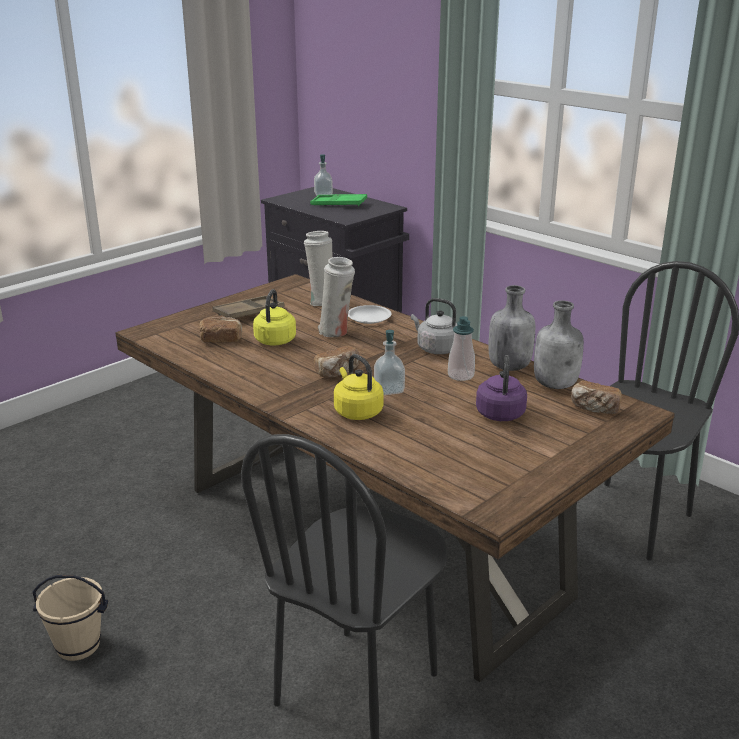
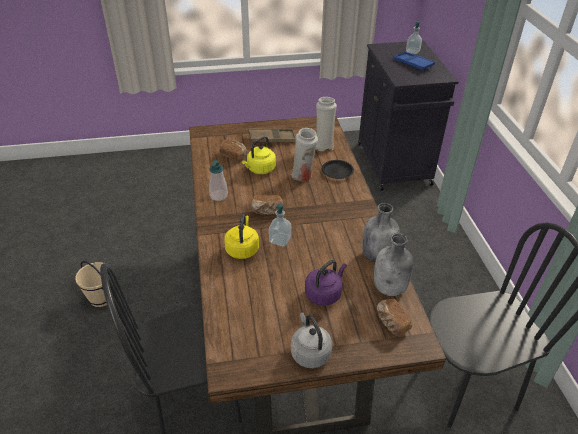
camera: 35 degrees right, 15 degrees up
(338, 204) = (413, 63): green tray -> blue tray
(369, 317) = (337, 171): white plate -> black plate
(436, 348) = (348, 217): grey kettle -> grey kettle (309, 352)
(460, 375) = (337, 249): soap dispenser -> soap dispenser (218, 196)

